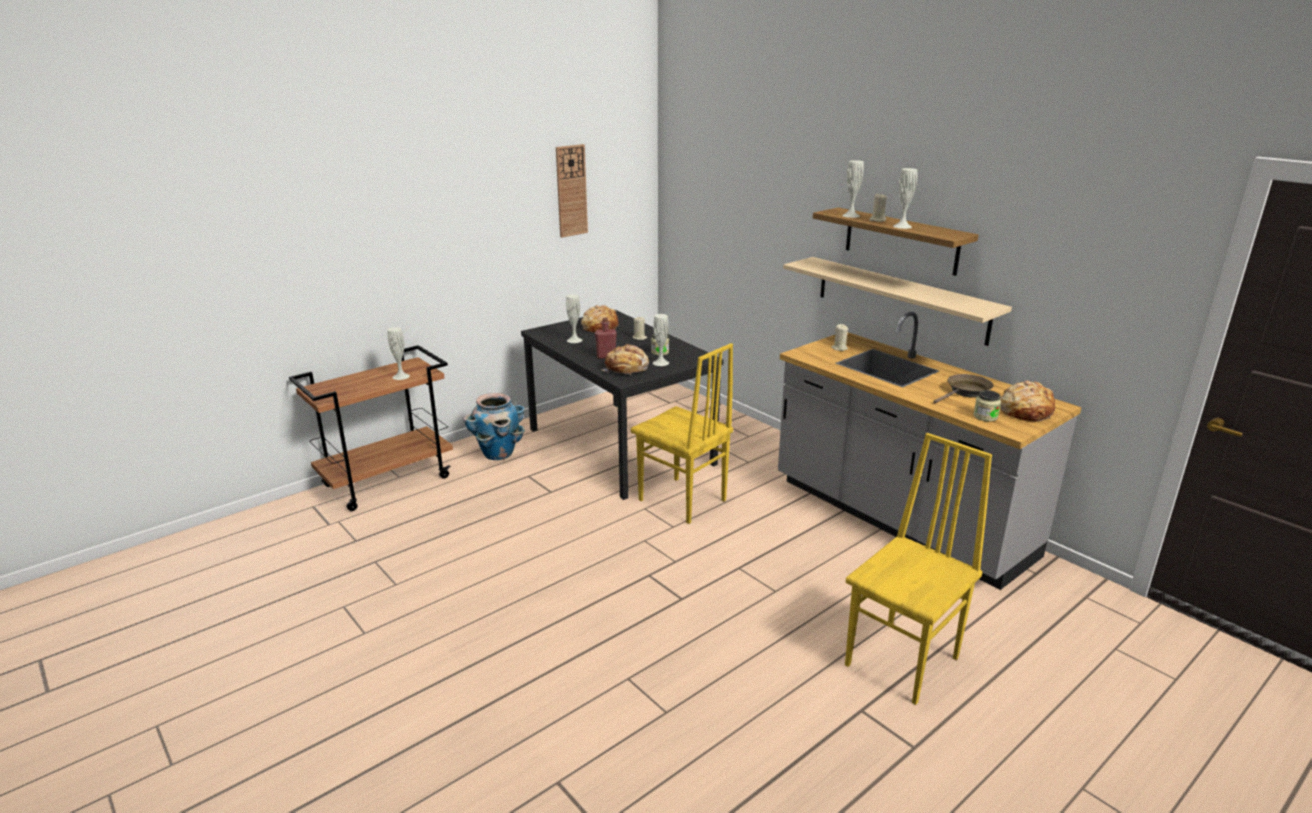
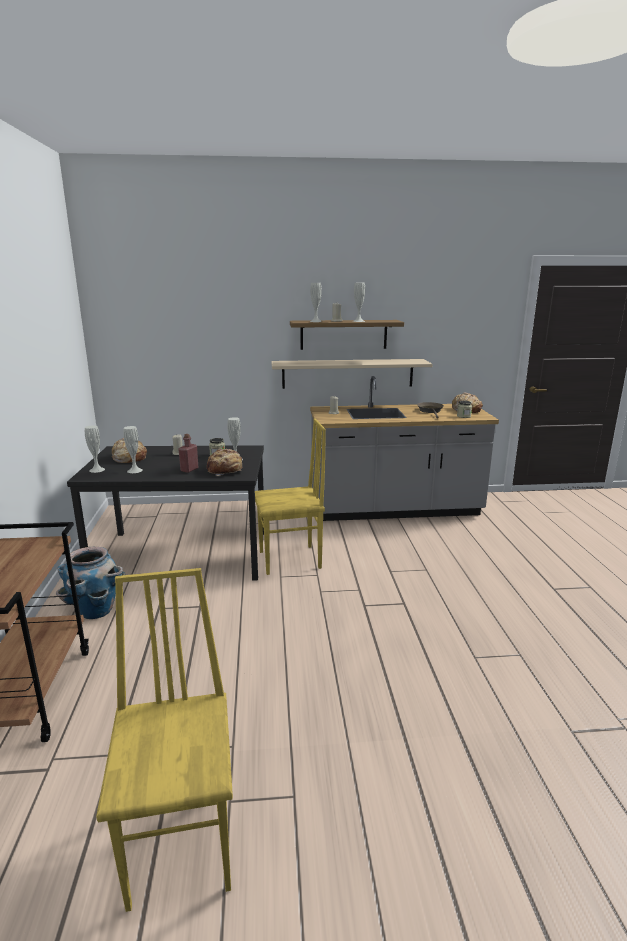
camera: 55 degrees left, 5 degrees down
(401, 376) = (31, 556): white vase -> white vase (97, 470)
(571, 191) = (50, 338): wall clock -> none
(904, 662) = (520, 561): yellow chair -> yellow chair (183, 843)

